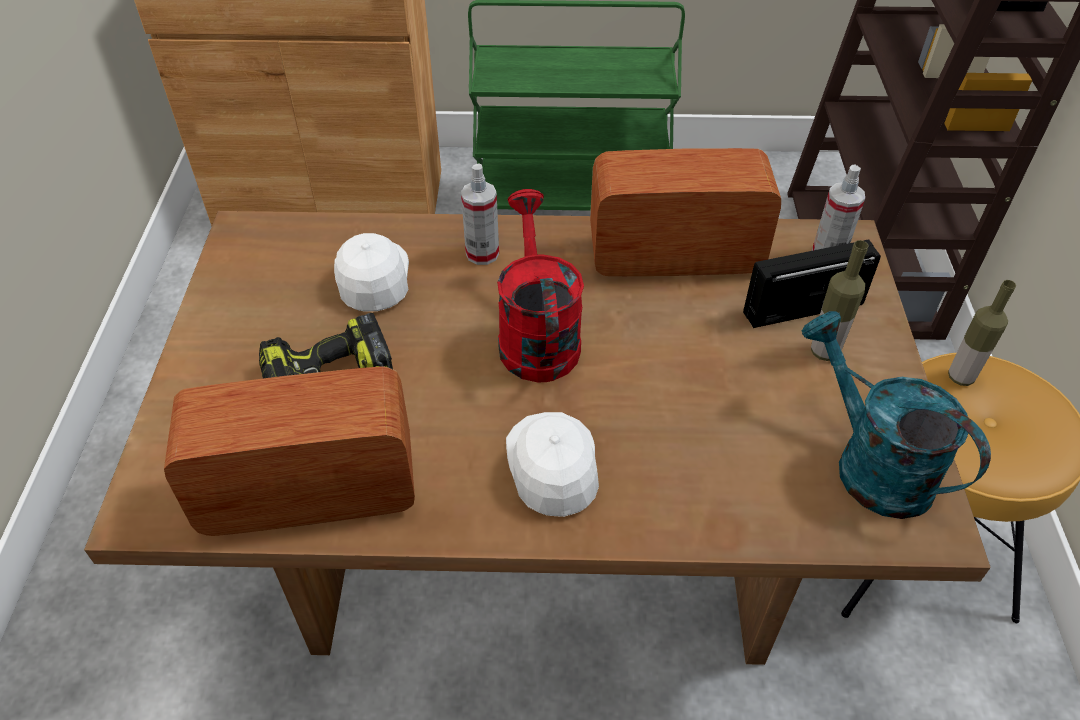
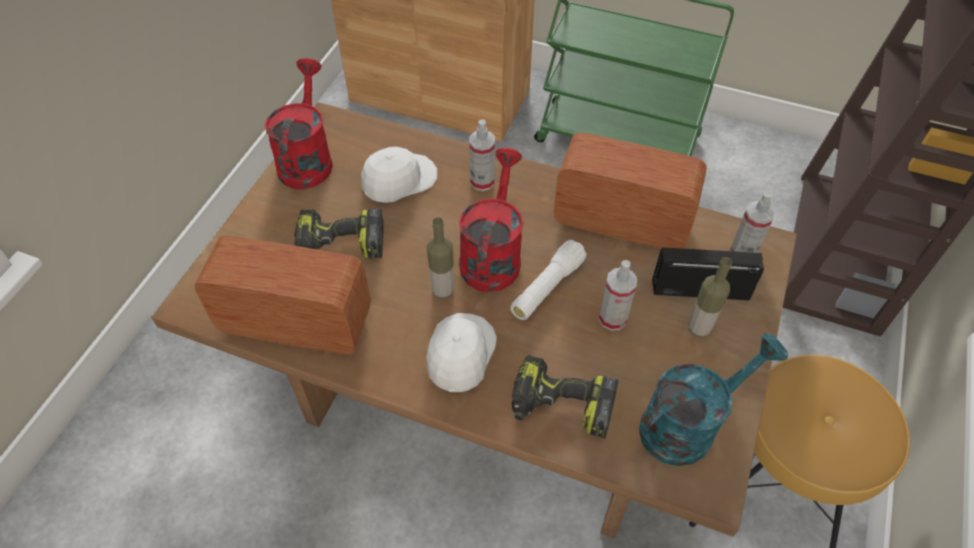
camera: 20 degrees right, 5 degrees up
(233, 282) = (307, 158): none -> red watering can
(372, 278) = (399, 180): white cap -> white cap turned 45 degrees clockwise
(623, 355) = (547, 288): none -> white flashlight
(710, 490) = (560, 406): none -> power drill
(720, 369) = (612, 318): none -> spray bottle
(870, 463) = (688, 424): turquoise watering can -> turquoise watering can turned 75 degrees clockwise
(960, 377) = (822, 377): bottle -> bottle (443, 290)

